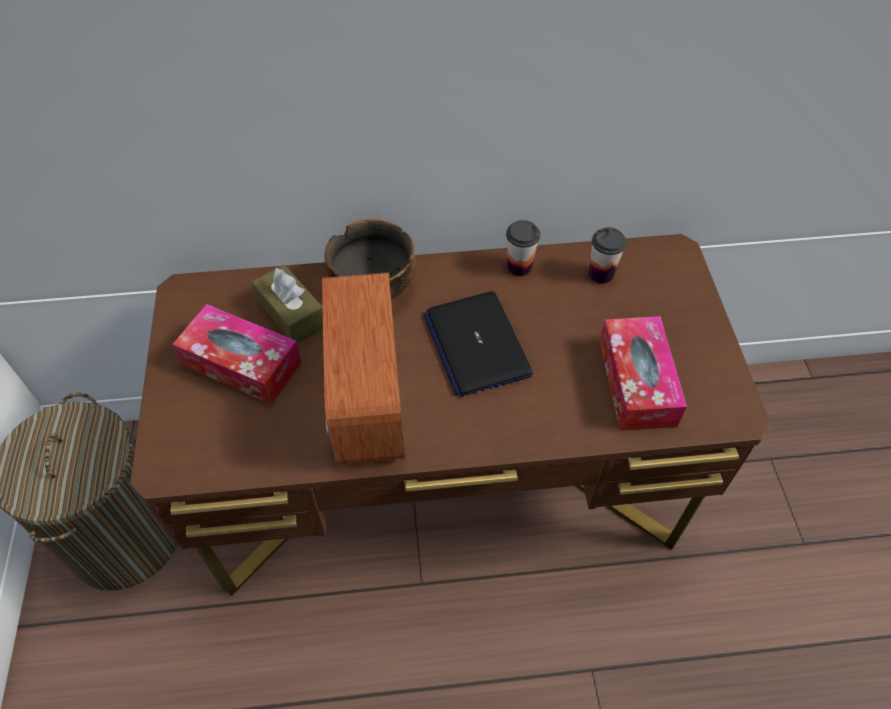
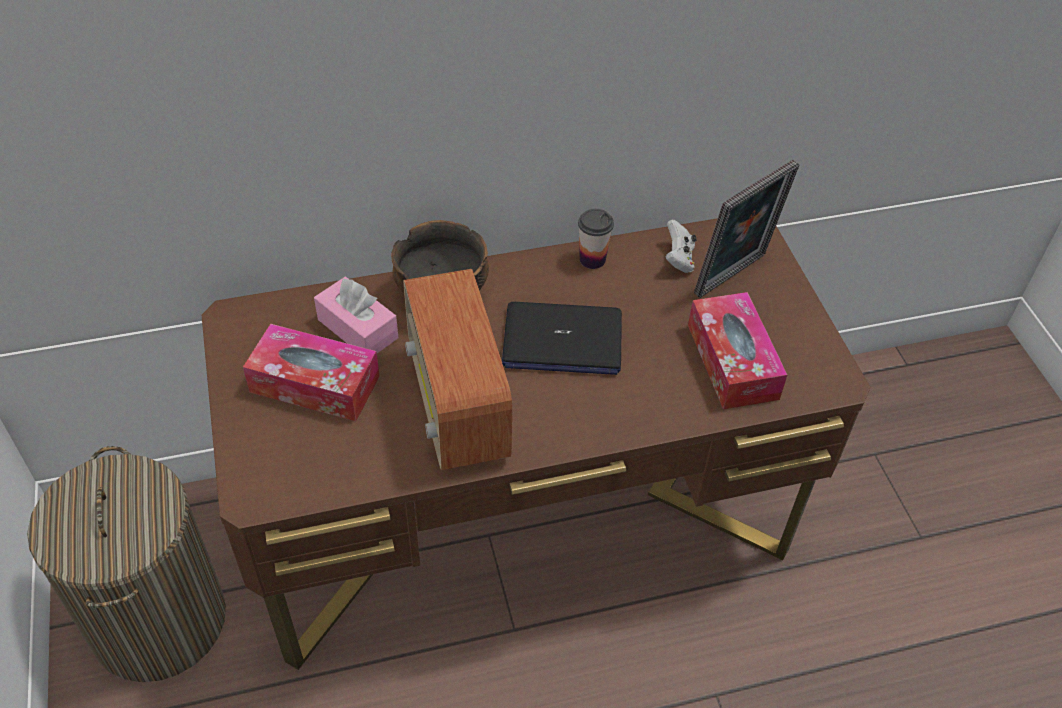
camera: 10 degrees left, 5 degrees down
(291, 314) = (358, 329): brown tissue box -> pink tissue box
(476, 344) = (562, 340): laptop -> laptop turned 60 degrees counterclockwise
(601, 274) = (678, 259): cup -> white game controller
(651, 297) = (734, 277): none -> picture frame

